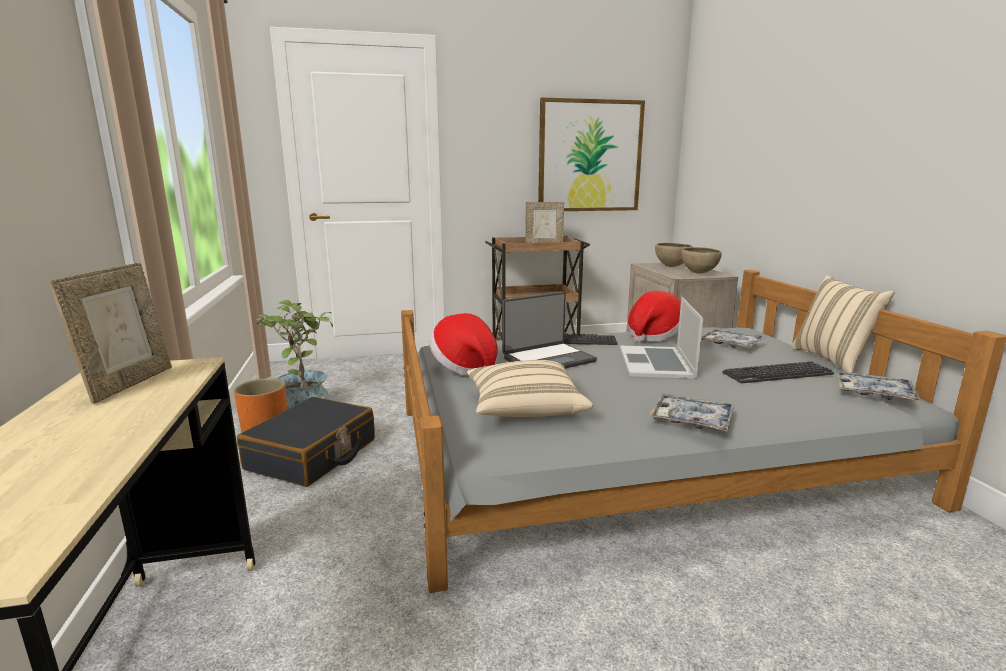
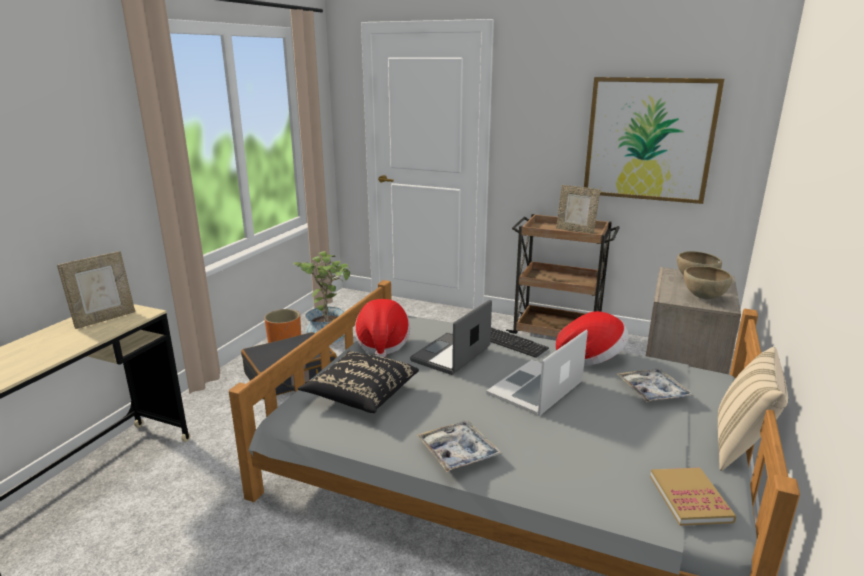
camera: 35 degrees right, 5 degrees up
(524, 408) = (361, 395): beige pillow -> black pillow
(548, 359) = (452, 355): laptop -> laptop turned 120 degrees clockwise
(777, 374) = (629, 439): keyboard -> none
(874, 393) = (690, 498): tray -> book

